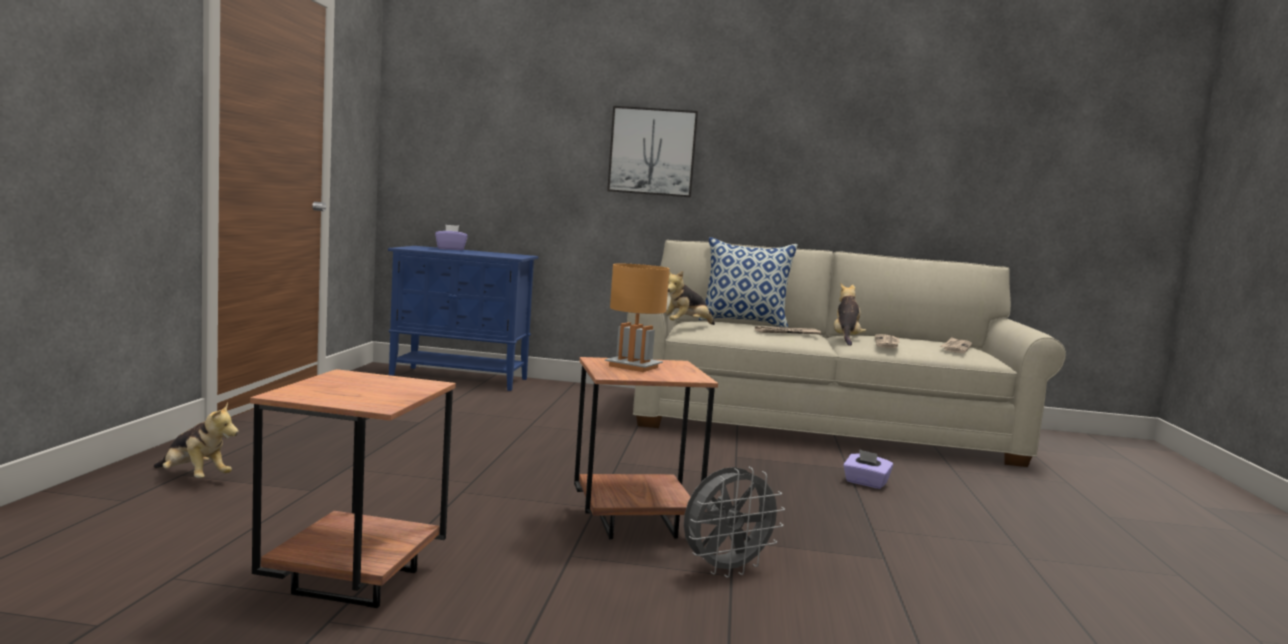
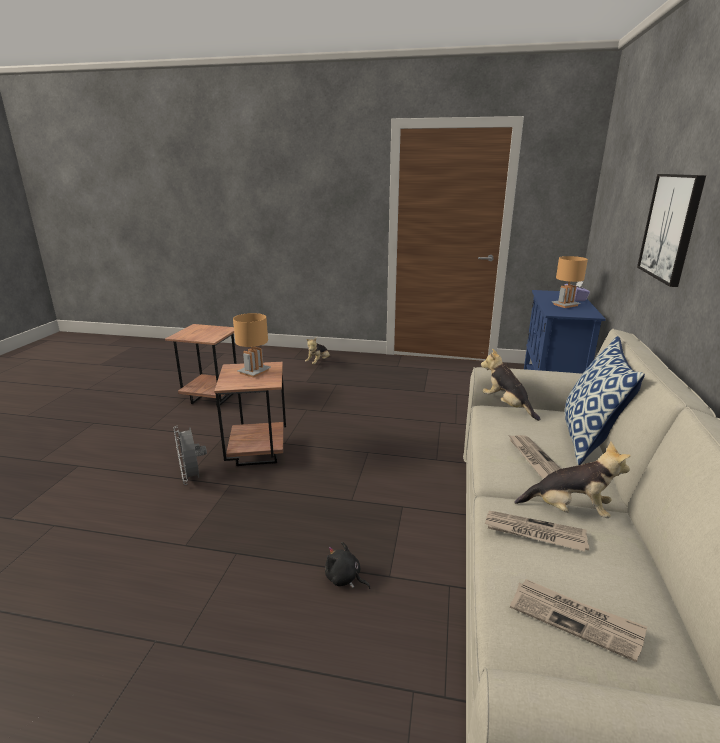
camera: 95 degrees right, 15 degrees up
(479, 253) = (565, 305): none -> brown table lamp
(865, 483) = (344, 578): purple tissue box -> black plush toy

